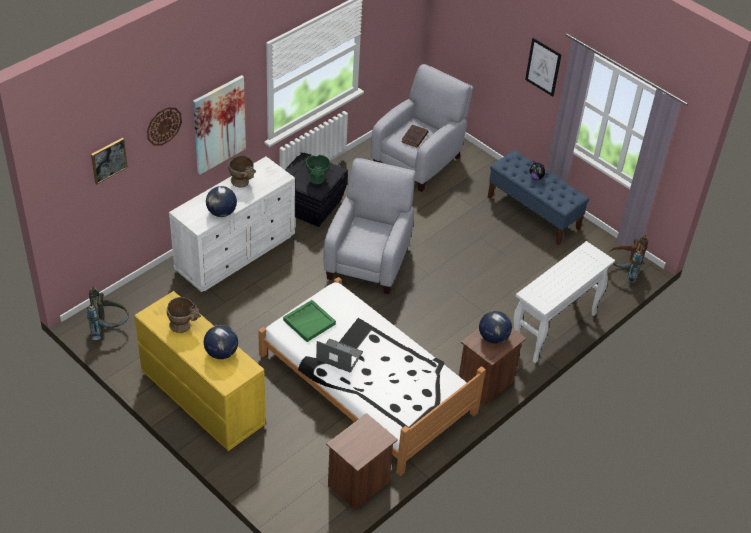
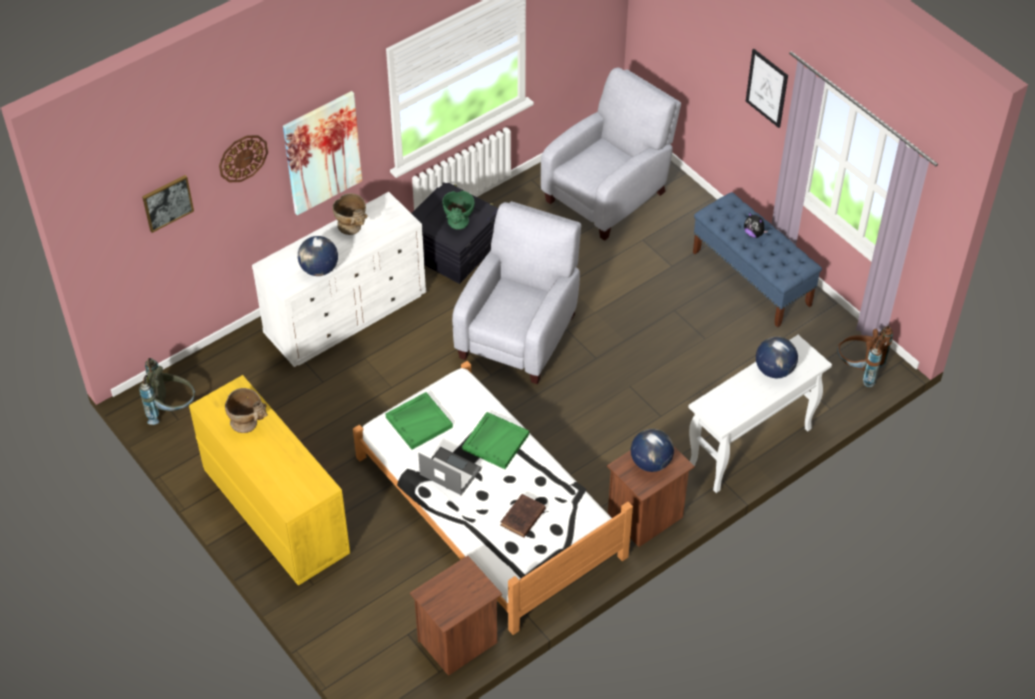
camera: 10 degrees right, 5 degrees up
(221, 353) = (291, 463): globe -> globe (774, 370)
(370, 332) = (495, 441): none -> green tray
(414, 138) = (597, 169): brown book -> brown book (522, 518)

